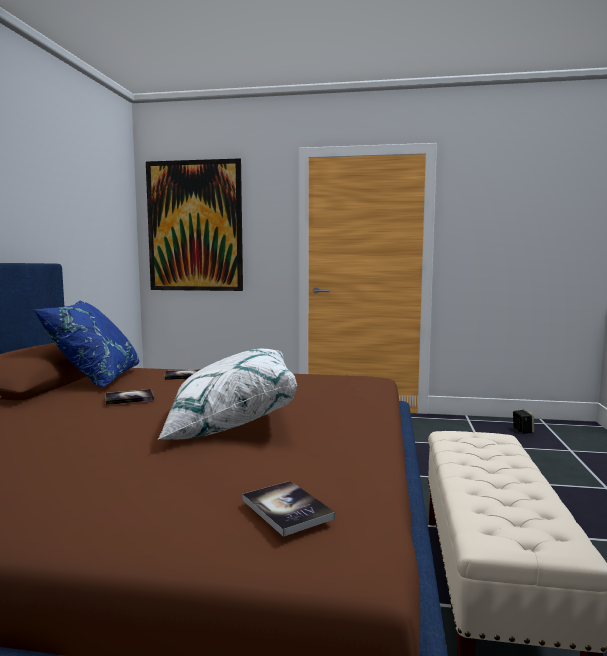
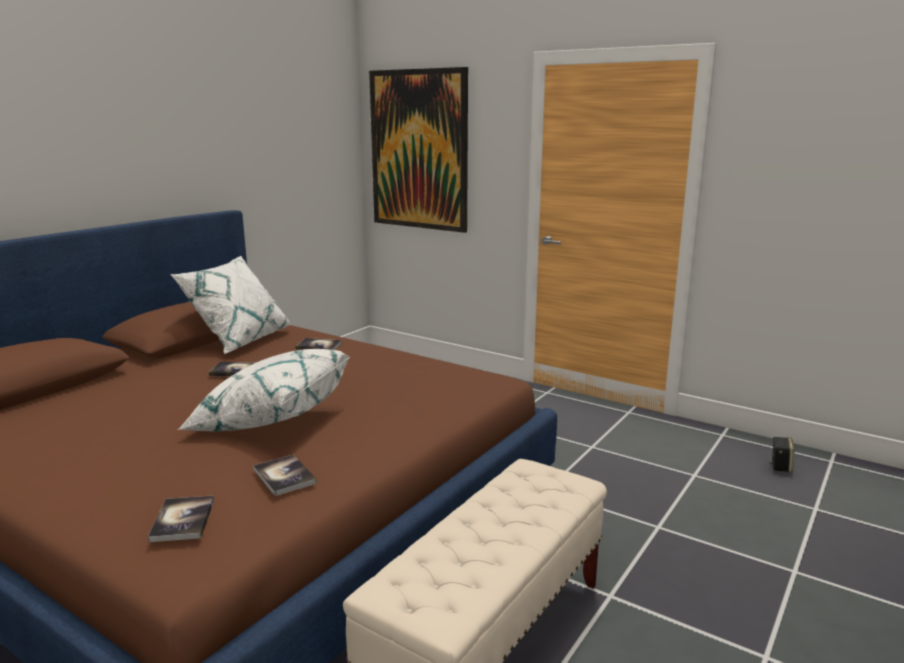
camera: 25 degrees right, 10 degrees up
(95, 379) = (239, 340): blue pillow -> white pillow
(323, 457) = (284, 476): none -> book

